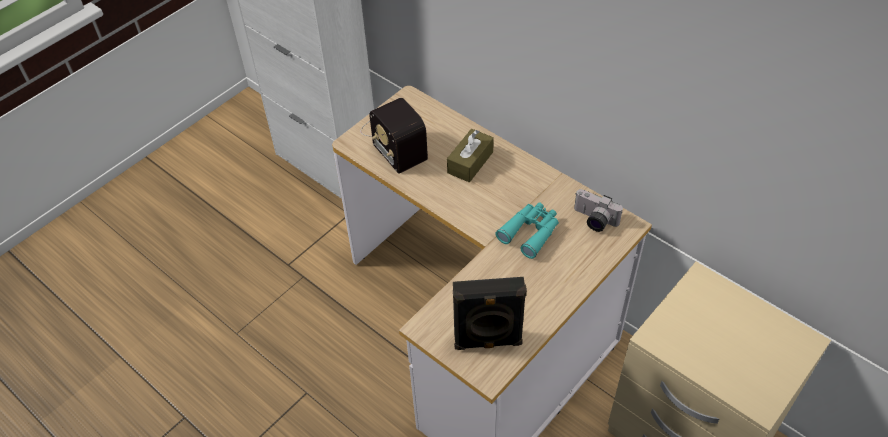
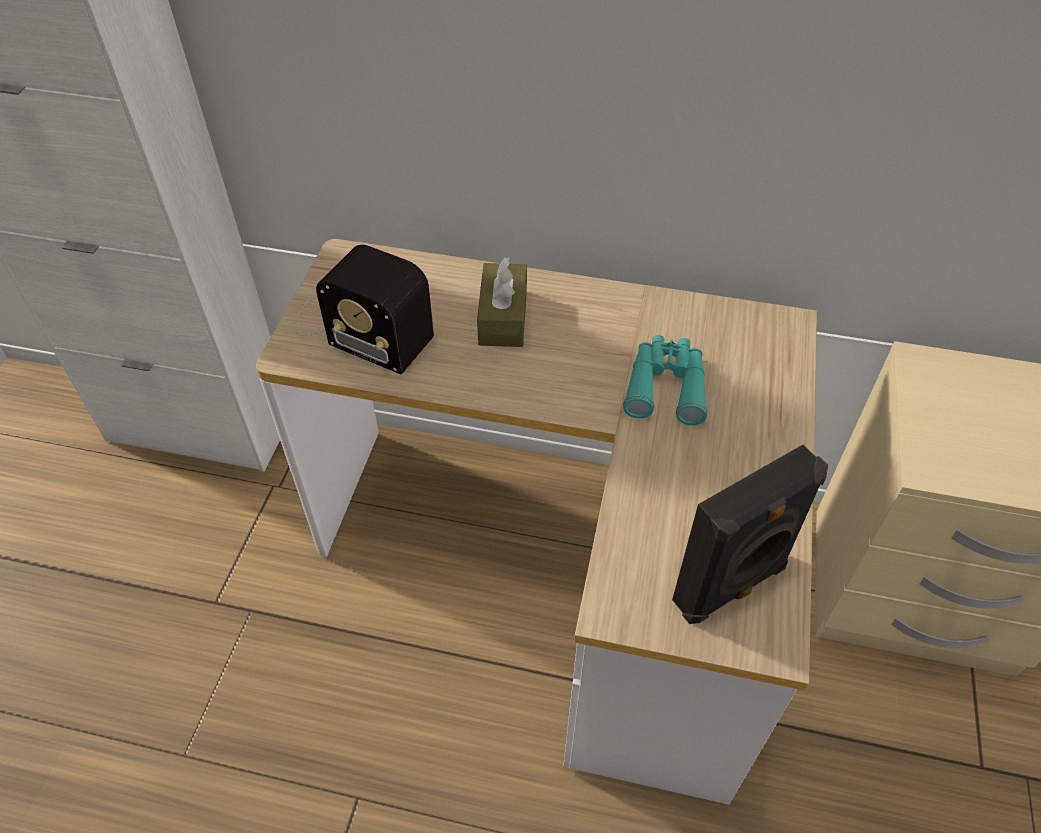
camera: 30 degrees left, 0 degrees up
(593, 220) = (739, 334): camera -> none

